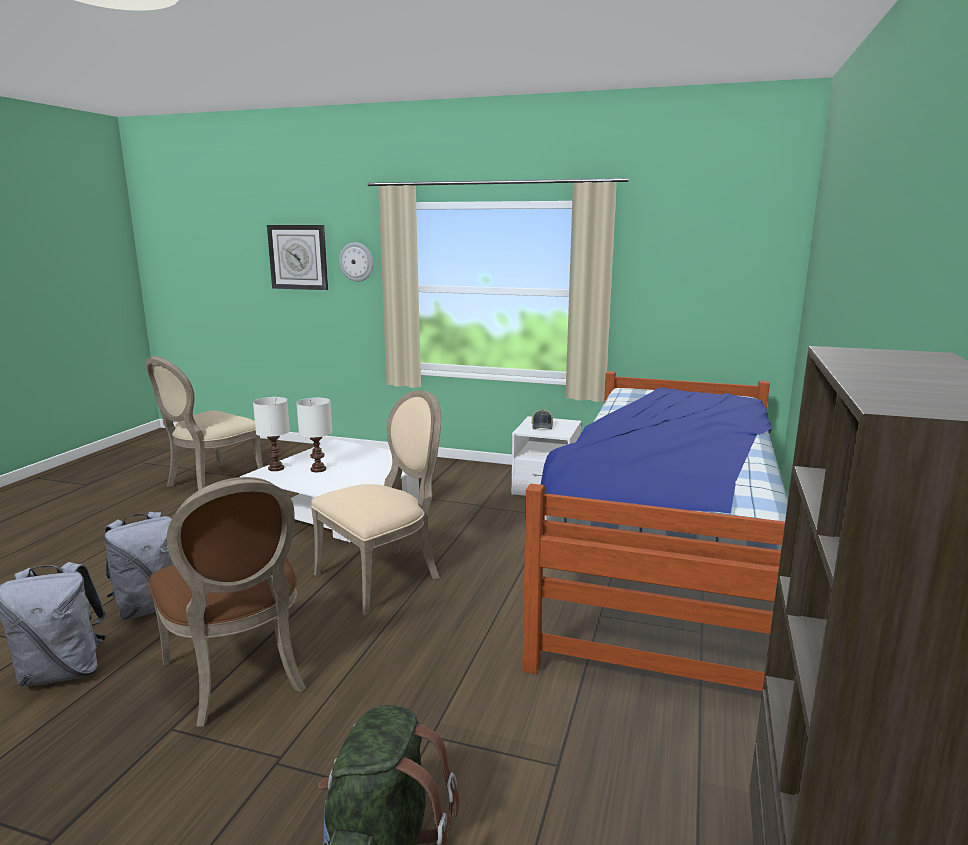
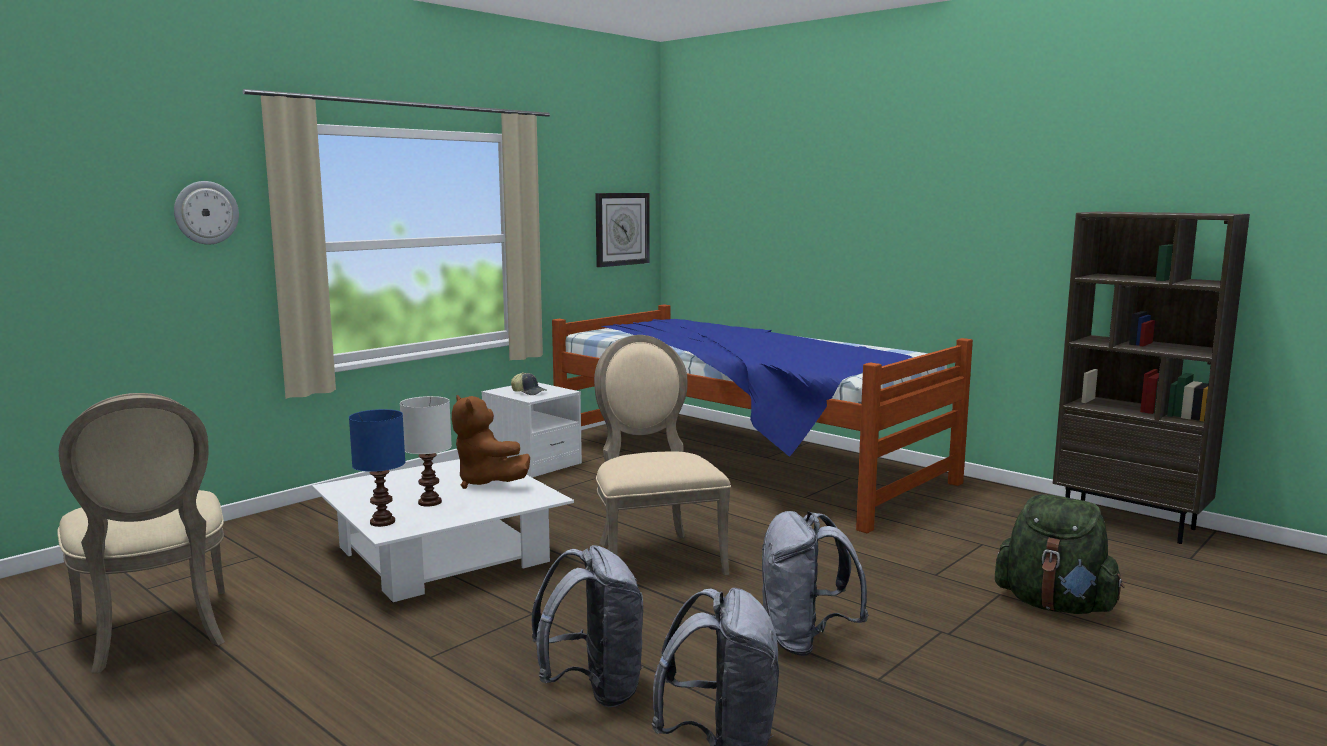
camera: 65 degrees left, 5 degrees down
(240, 677) = (805, 641): brown chair -> grey backpack
(276, 468) = (383, 522): white table lamp -> blue table lamp
(298, 257) = (83, 208): wall clock -> wall clock (621, 229)
(368, 473) = (487, 482): none -> brown plush toy

